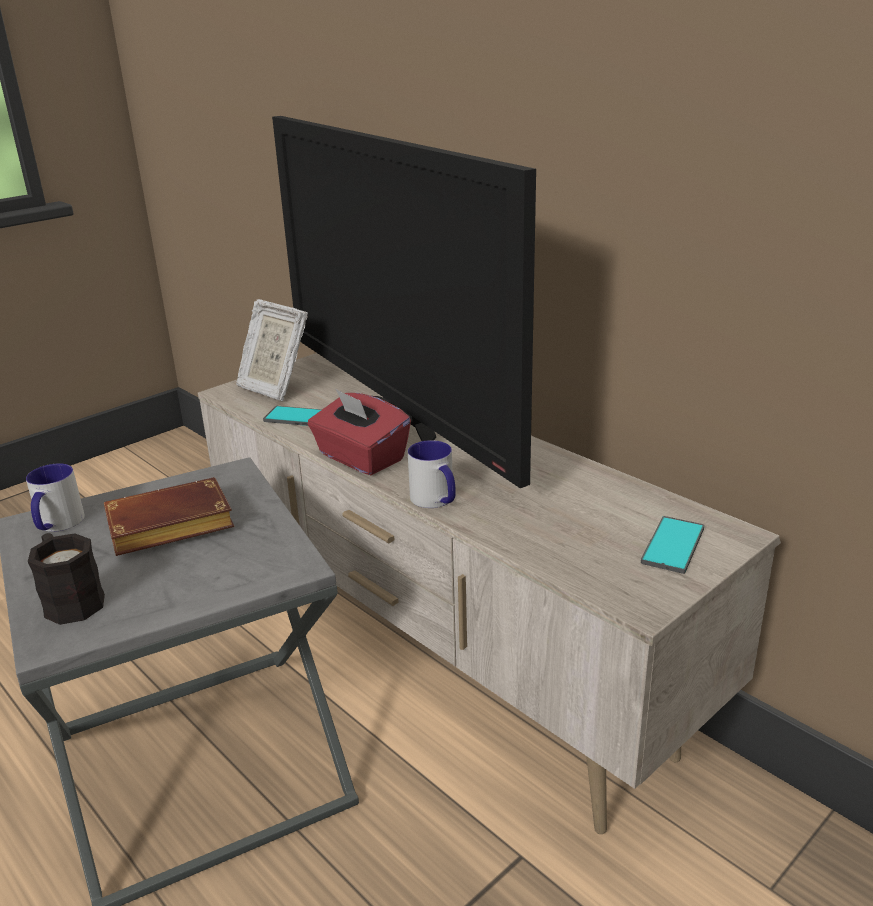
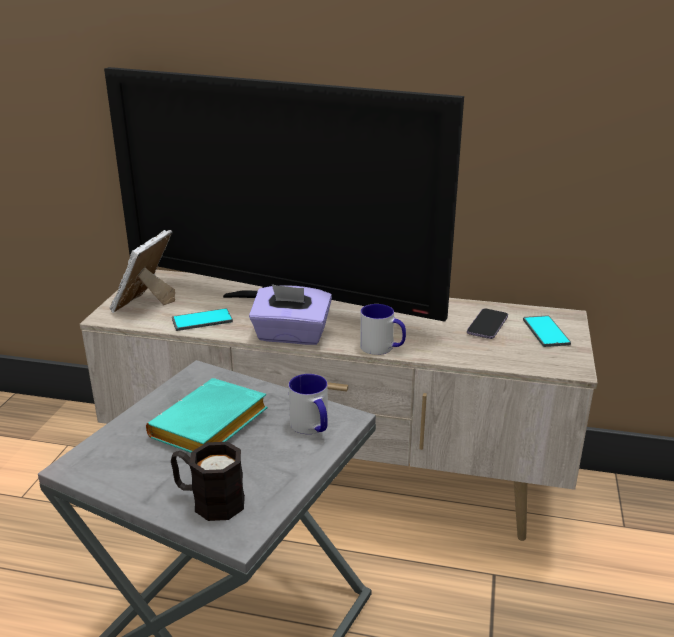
camera: 35 degrees left, 0 degrees up
(57, 525) = (108, 457): mug -> mug (312, 427)
(167, 528) = (210, 428): brown book -> turquoise book
(274, 388) = (145, 304): picture frame -> picture frame turned 105 degrees clockwise
(360, 458) = (291, 336): red tissue box -> purple tissue box
(602, 513) = (487, 325): none -> phone

